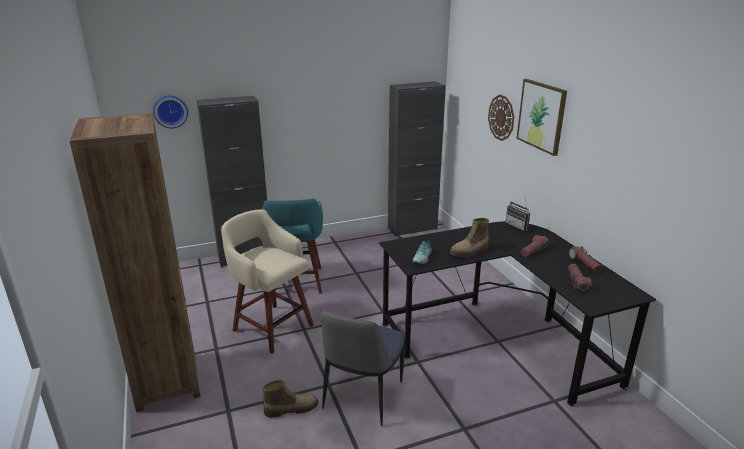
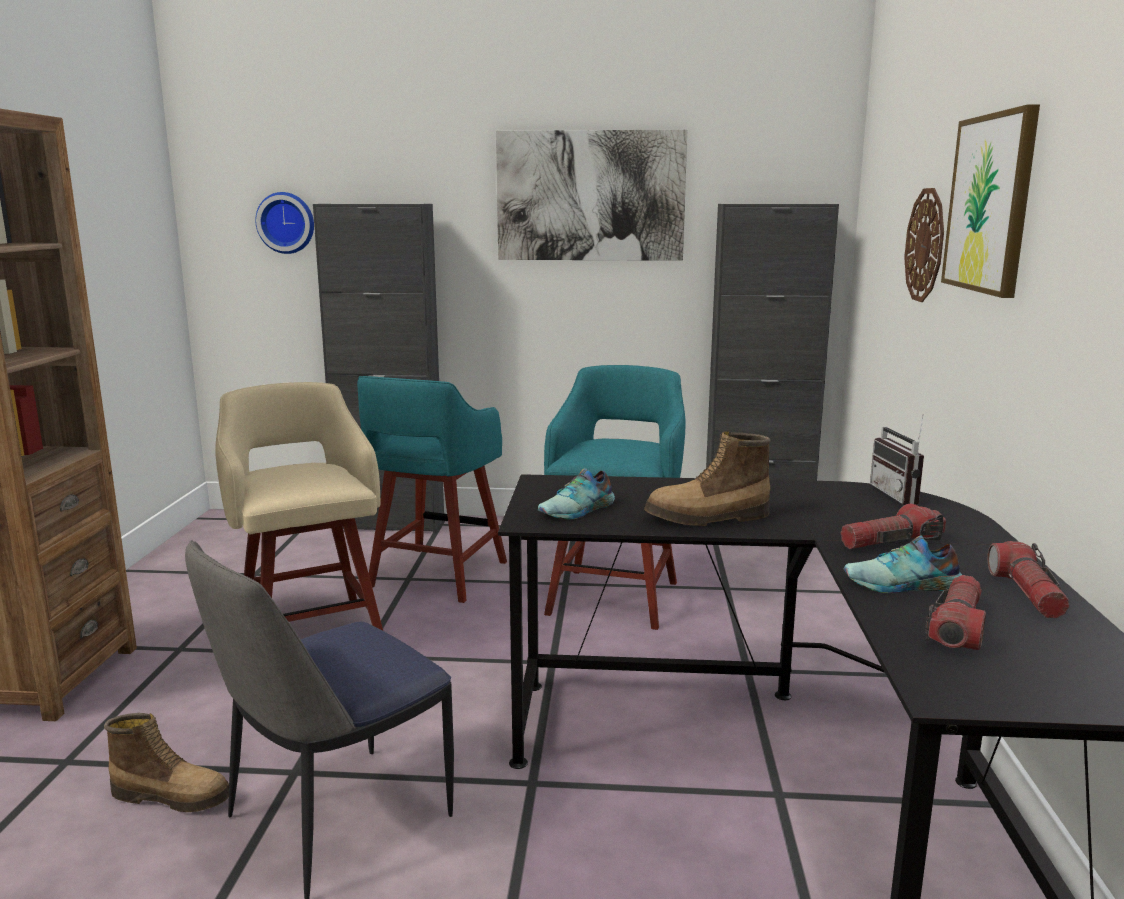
camera: 25 degrees right, 10 degrees down
(331, 85) = (590, 196): none -> picture
(381, 274) = (615, 596): none -> turquoise stool
(551, 268) = (902, 585): none -> shoe

